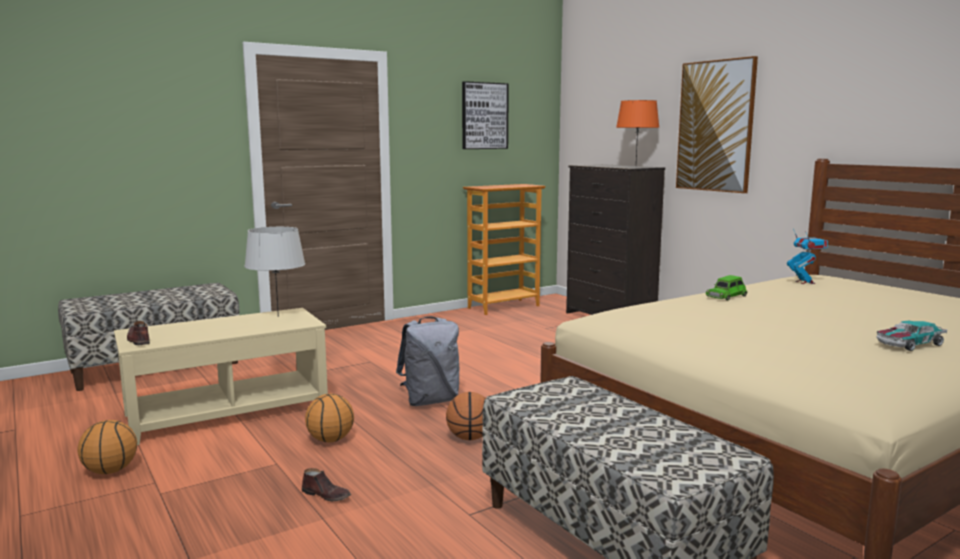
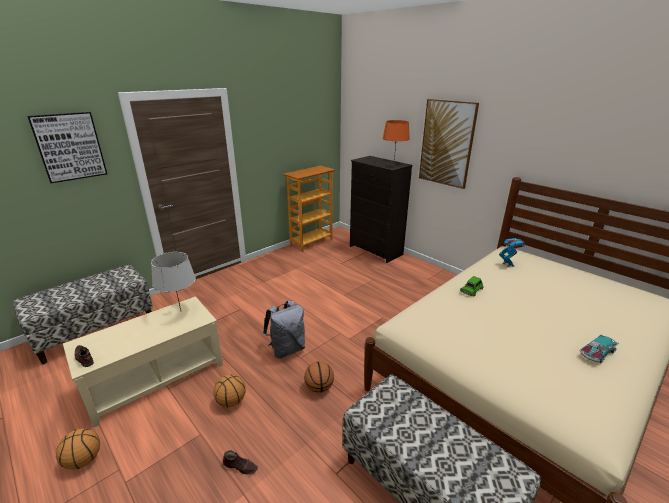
camera: 10 degrees left, 15 degrees up
(484, 116) = (294, 125): picture -> picture (69, 147)

